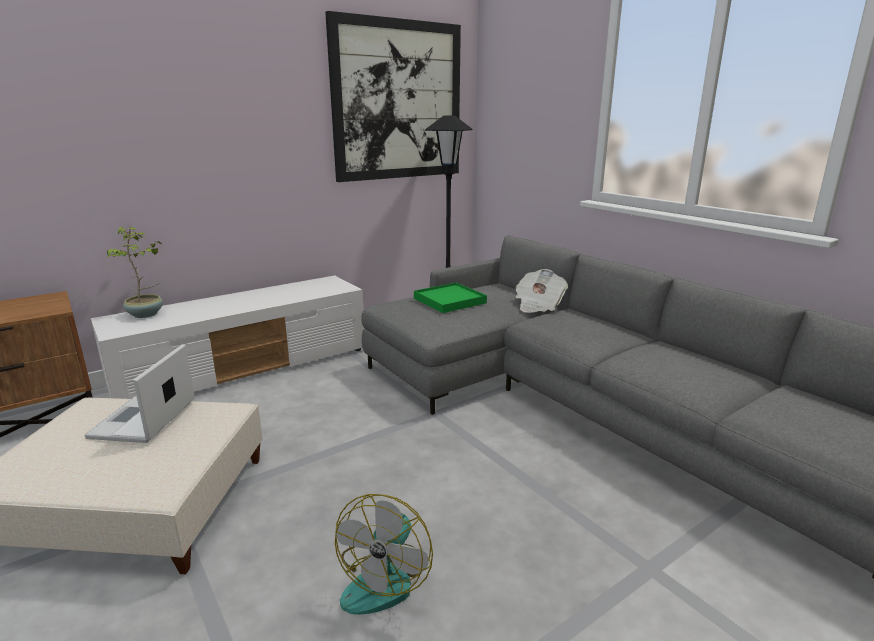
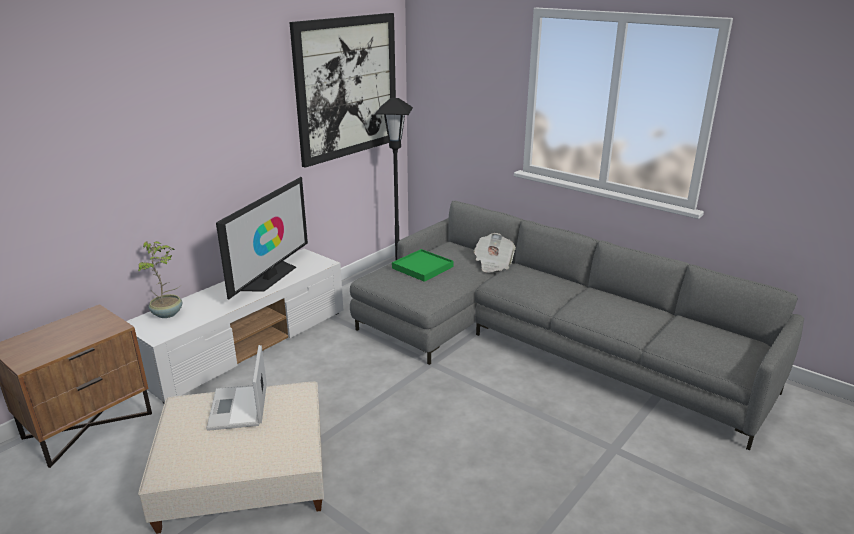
camera: 15 degrees left, 5 degrees up
(278, 294) = (270, 277): none -> television
(384, 578) = (456, 486): fan -> none

